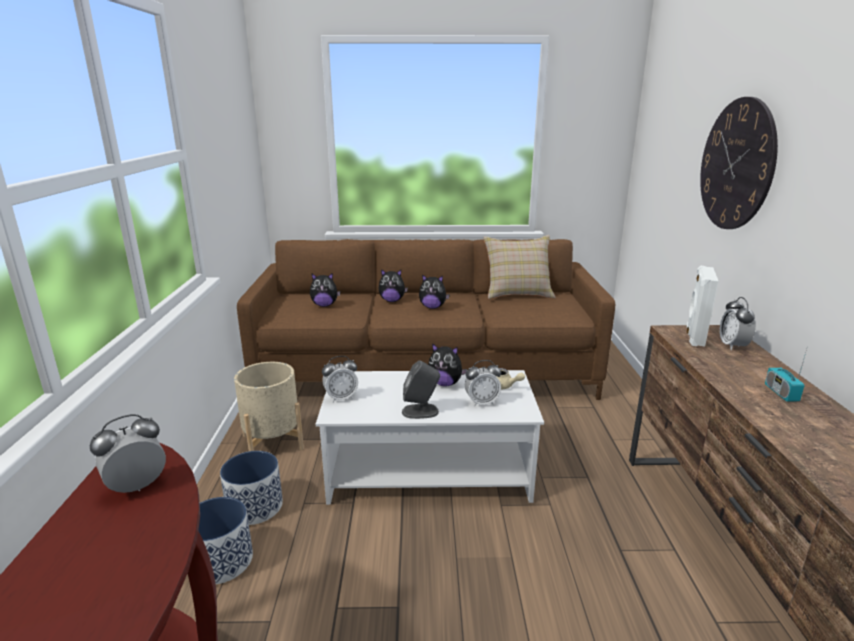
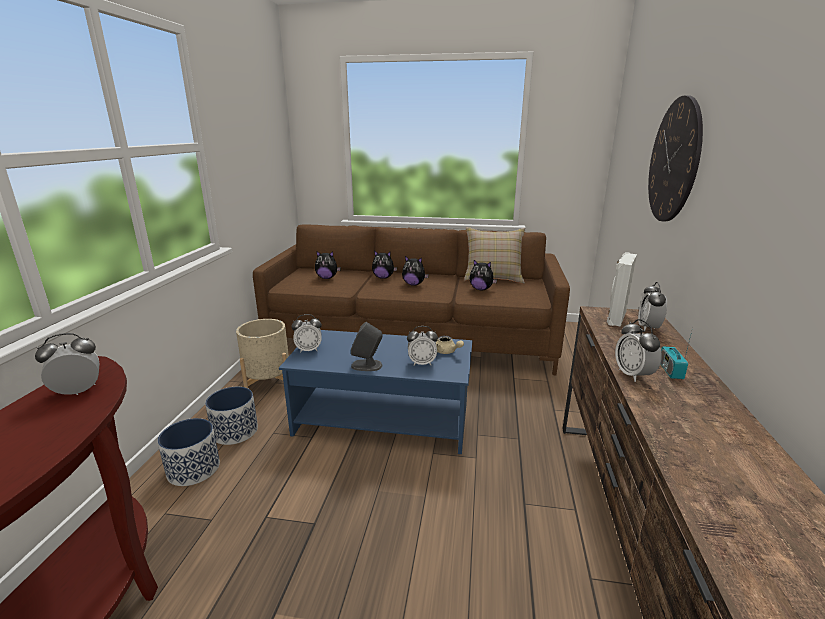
camera: 10 degrees right, 0 degrees up
(430, 470) = (384, 418): white coffee table -> blue coffee table
(445, 383) = (399, 345): plush toy -> plush toy (481, 289)
(748, 401) = (633, 375): none -> alarm clock

